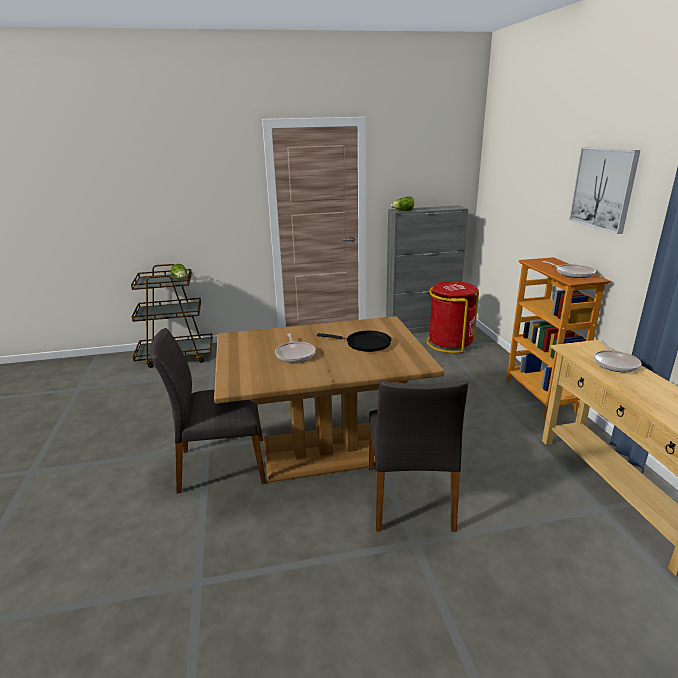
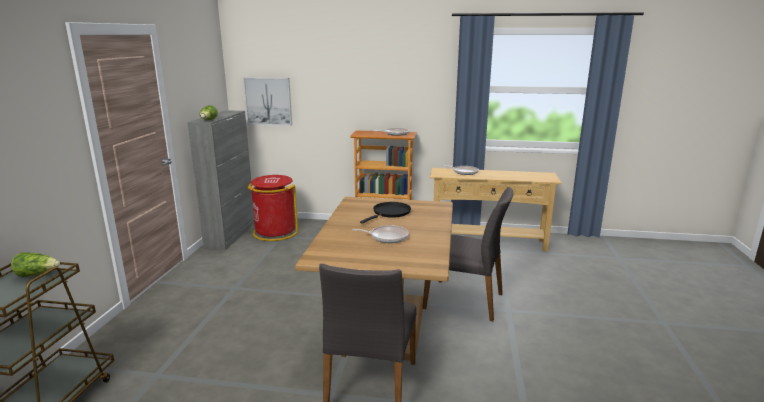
camera: 70 degrees left, 5 degrees down
(603, 188) = (392, 76): picture -> picture (268, 101)

